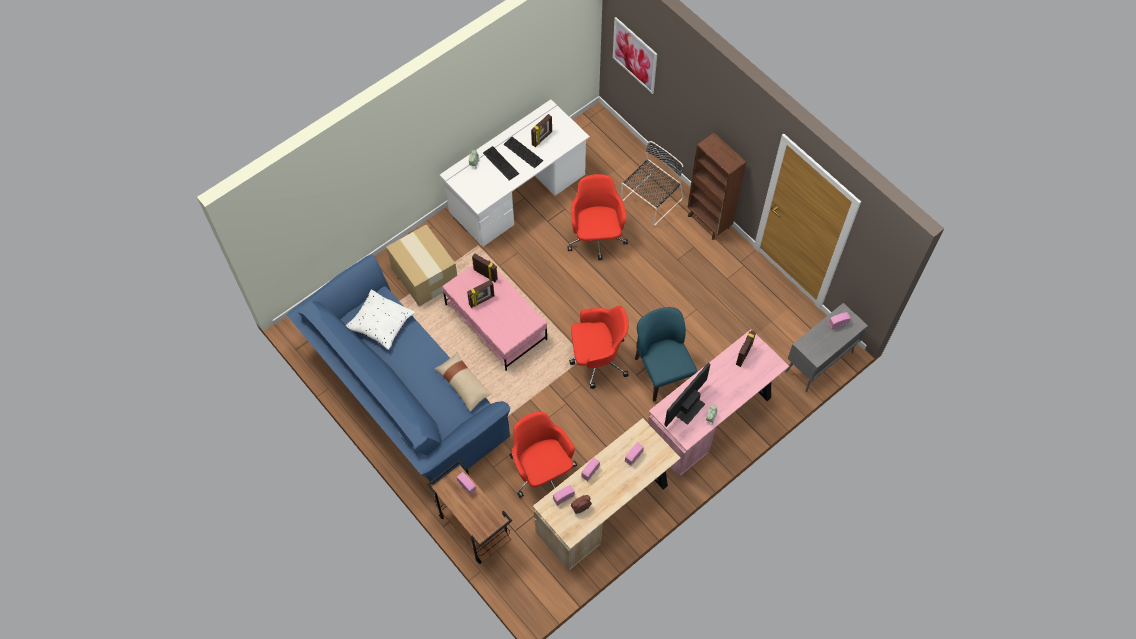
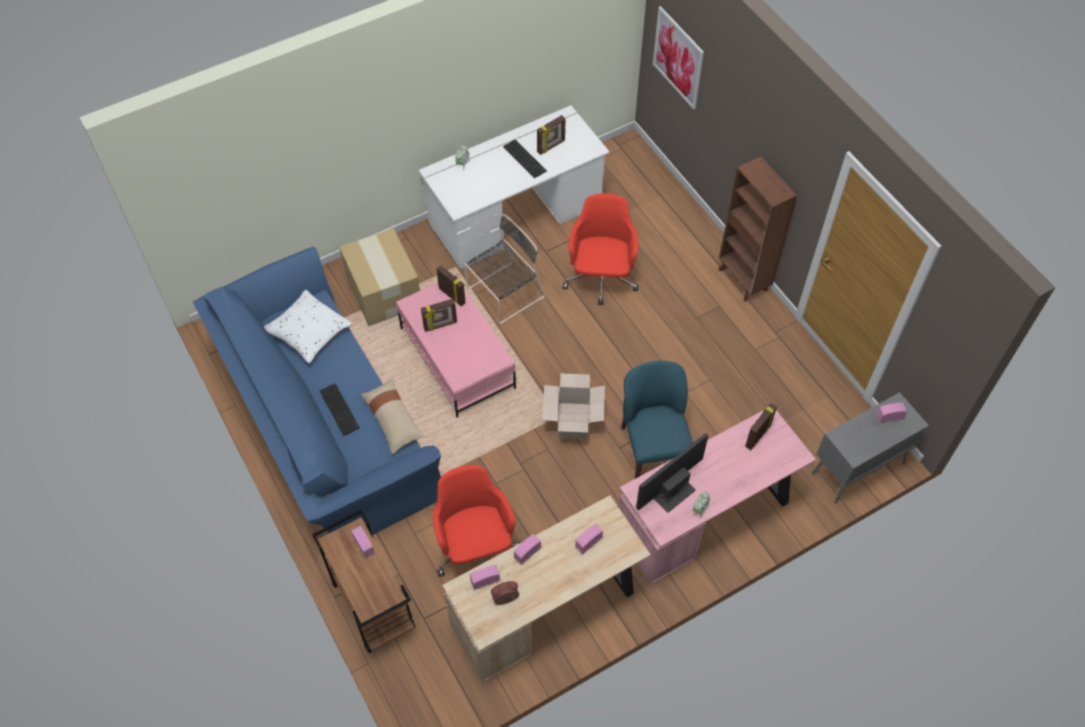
camera: 10 degrees right, 5 degrees down
(501, 162) = (495, 166): keyboard -> keyboard (340, 408)
(597, 359) = (573, 421): red office chair -> cardboard box
(650, 201) = (675, 246): black chair -> black chair (503, 294)

